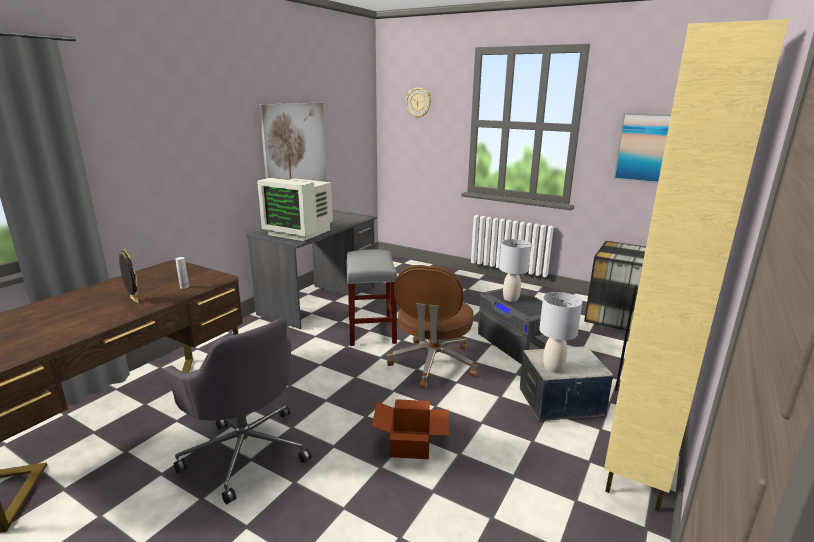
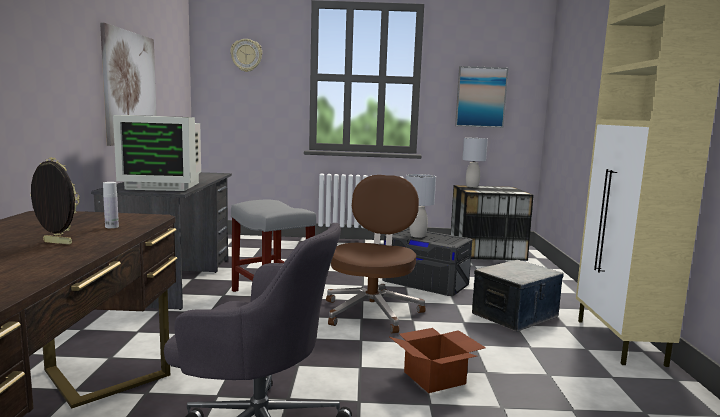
camera: 30 degrees left, 10 degrees down
(433, 364) = (372, 311): brown office chair -> brown office chair turned 150 degrees counterclockwise
(553, 368) = (516, 276): grey table lamp -> grey table lamp (472, 186)

